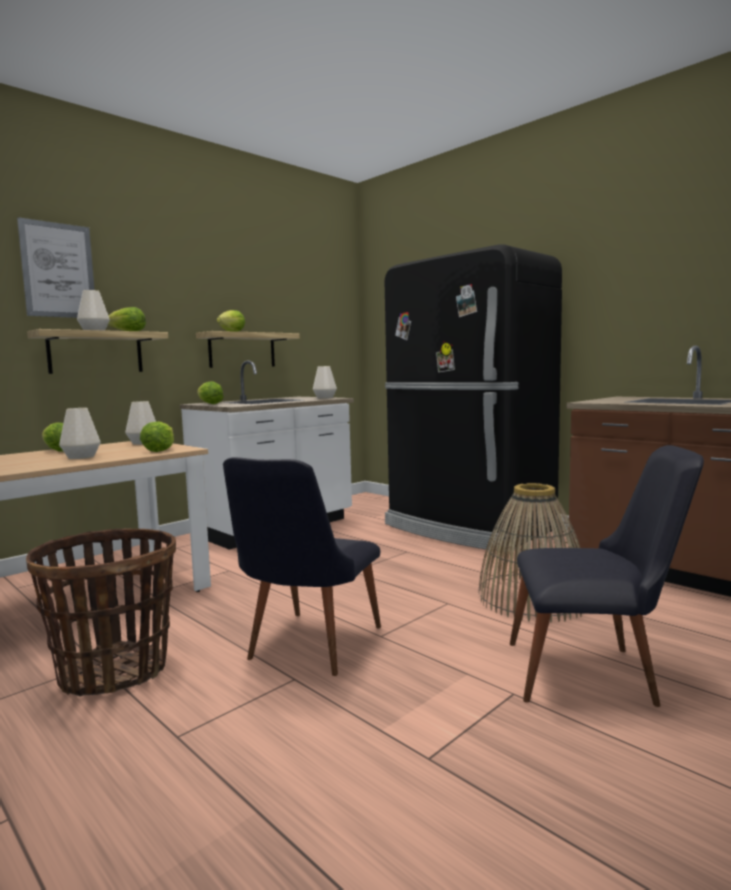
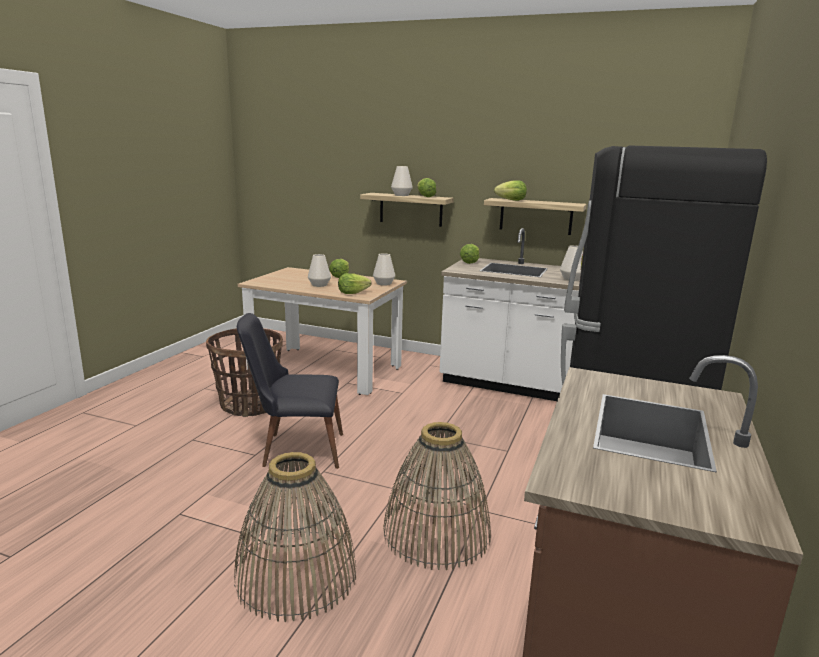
camera: 65 degrees right, 10 degrees up
(58, 270) = (393, 150): picture -> none
(595, 675) = (296, 575): black chair -> basket

